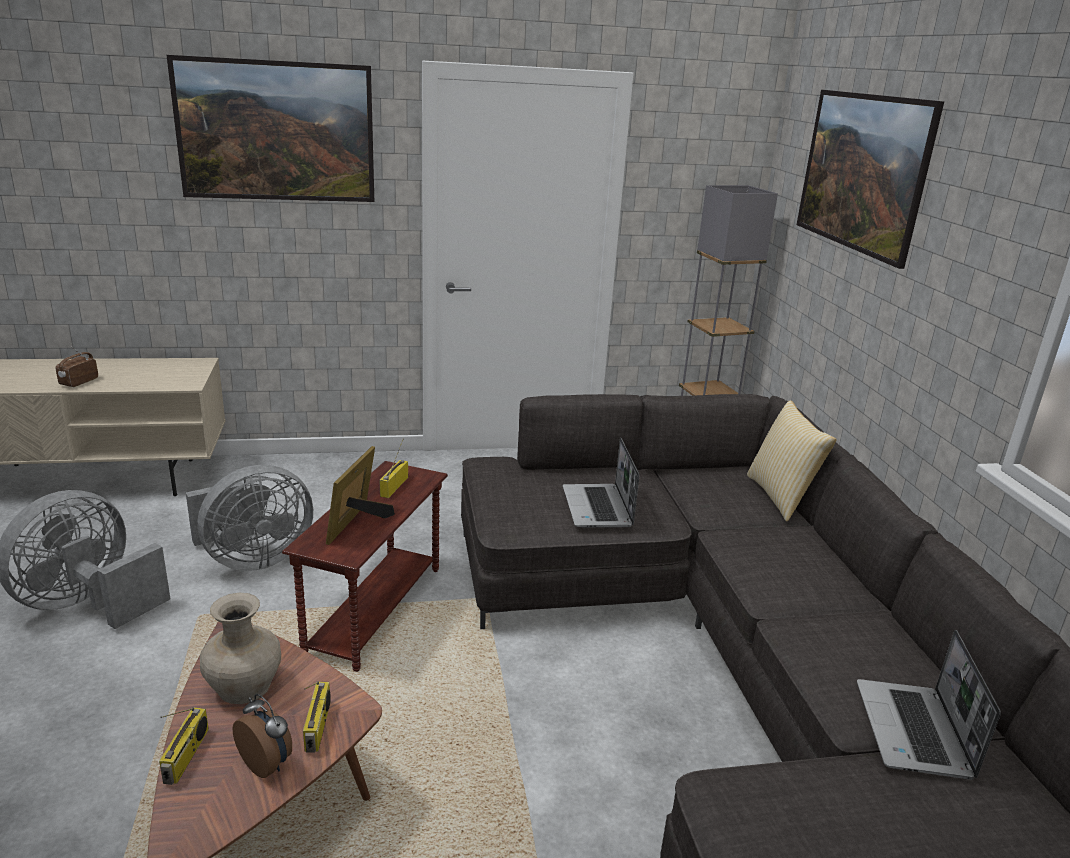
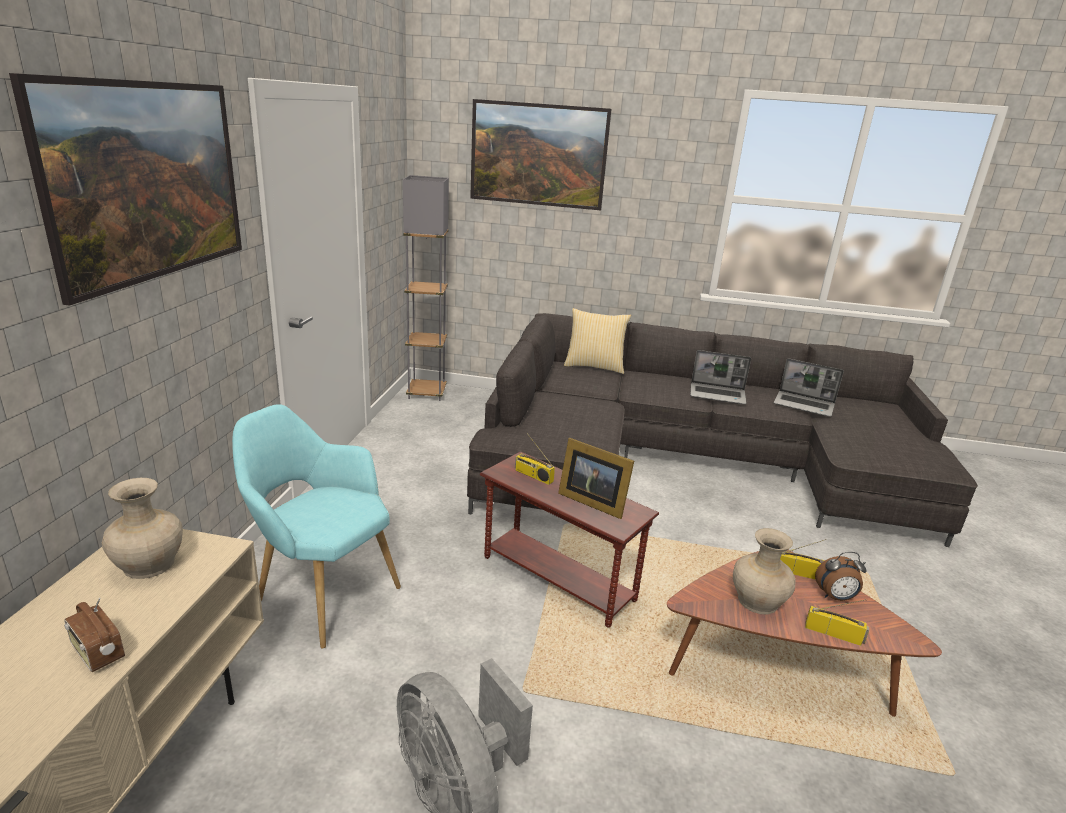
camera: 70 degrees left, 0 degrees up
(167, 371) = (148, 564): none -> beige vase
(253, 559) = (435, 644): grey fan -> none
(267, 763) = (835, 597): alarm clock -> alarm clock turned 150 degrees counterclockwise
(303, 494) = (320, 592): none -> turquoise armchair
(598, 508) = (587, 416): laptop -> laptop (718, 395)

